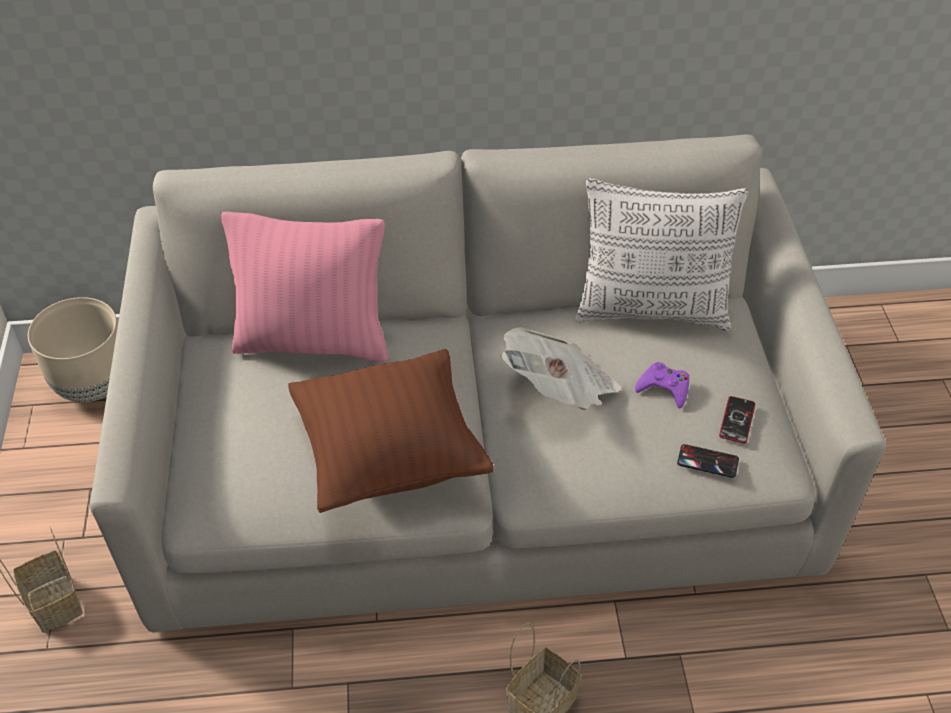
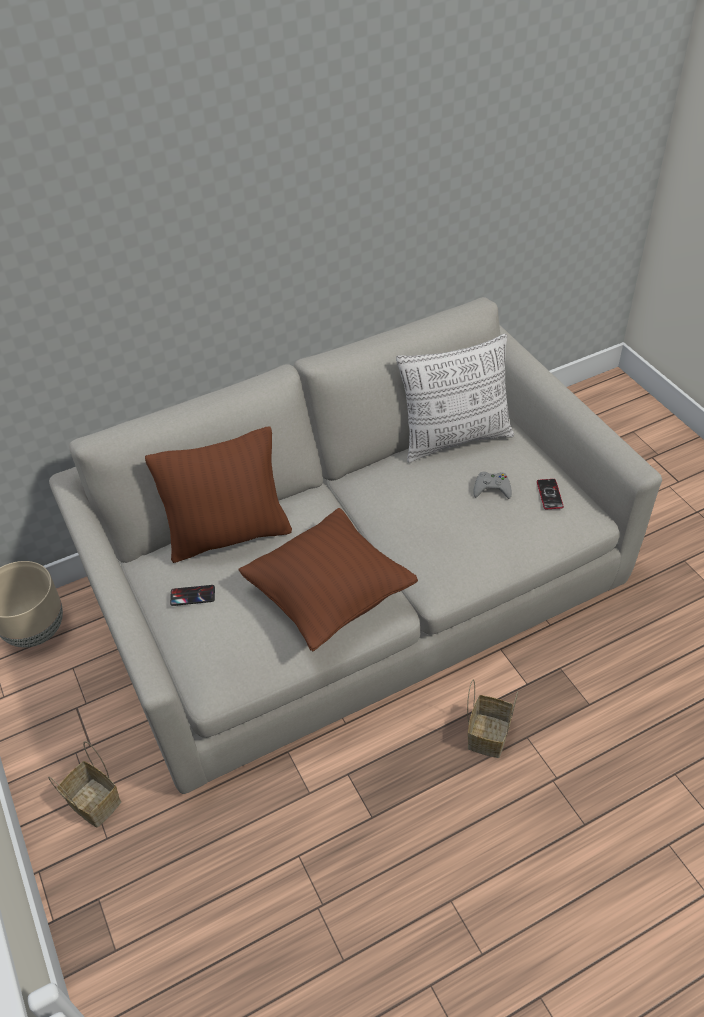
camera: 20 degrees left, 0 degrees up
(313, 342) = (229, 535): pink pillow -> brown pillow
(560, 390) = (423, 512): newspaper -> none
(664, 388) = (492, 488): purple game controller -> grey game controller
(708, 461) = (545, 528): phone -> phone (192, 595)

